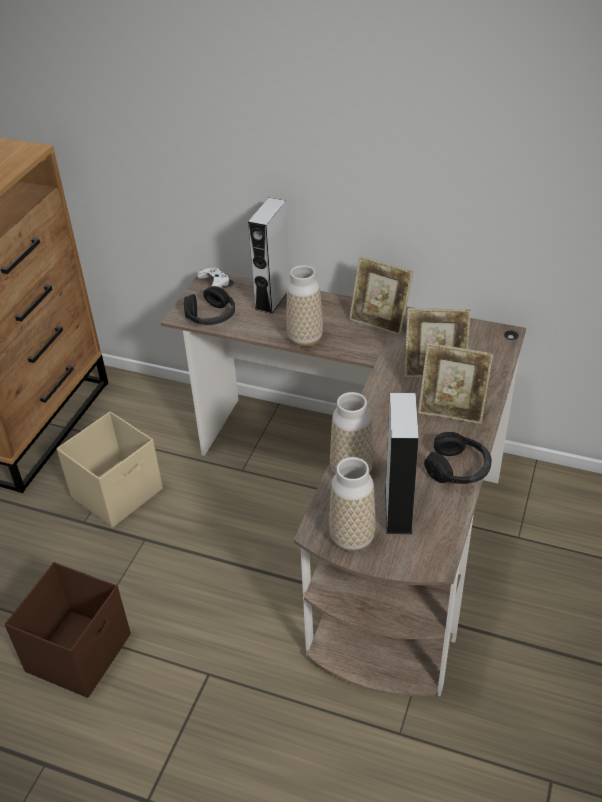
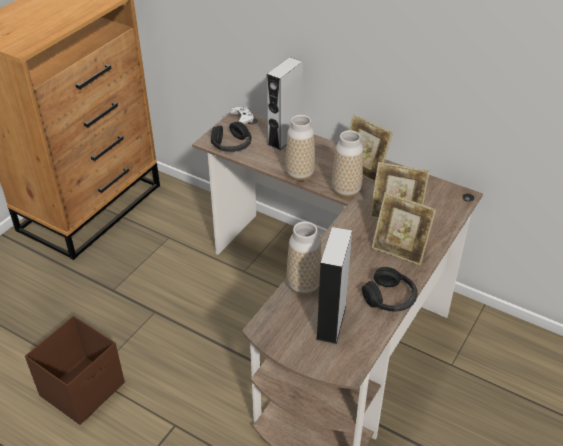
camera: 10 degrees right, 0 degrees up
(118, 493) = (144, 272): beige storage box -> none
(352, 538) = (287, 338): vase -> vase (346, 191)

